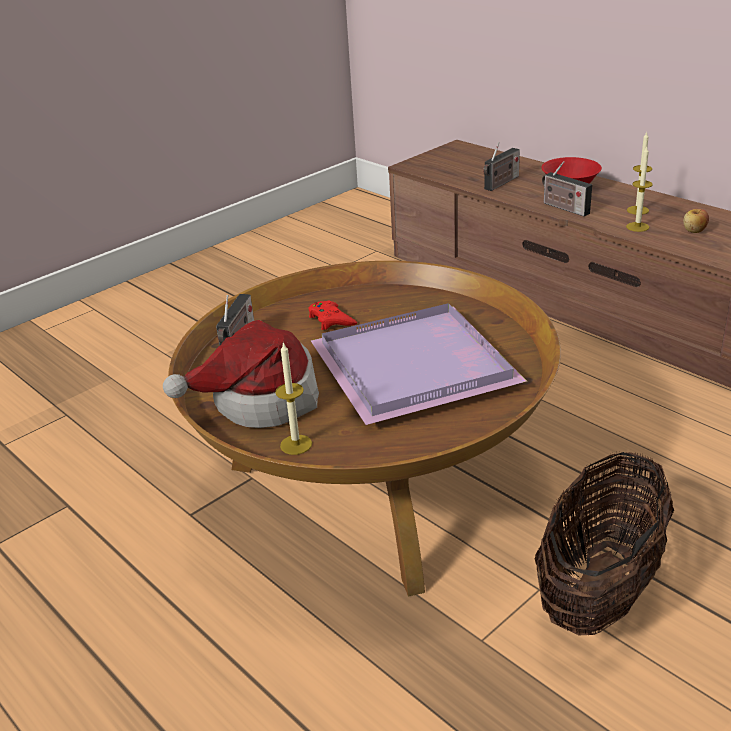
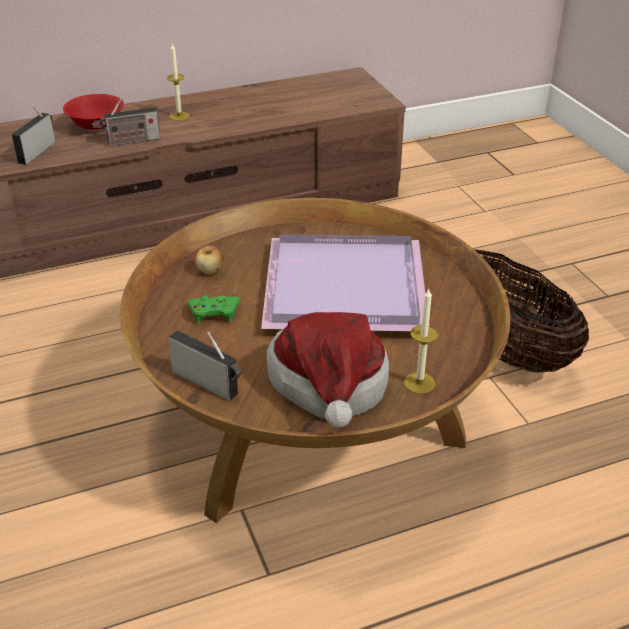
camera: 70 degrees left, 5 degrees up
(331, 320) = (214, 312): red game controller -> green game controller
(500, 183) = (38, 151): radio -> radio turned 135 degrees counterclockwise
(637, 227) = (207, 126): candle -> none
(694, 231) = (242, 110): apple -> apple (210, 271)

